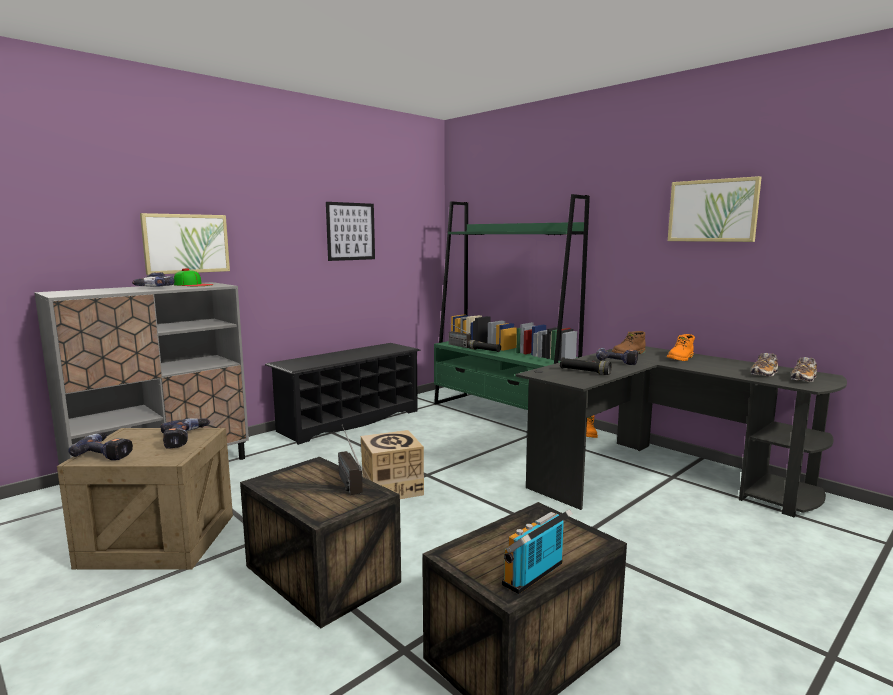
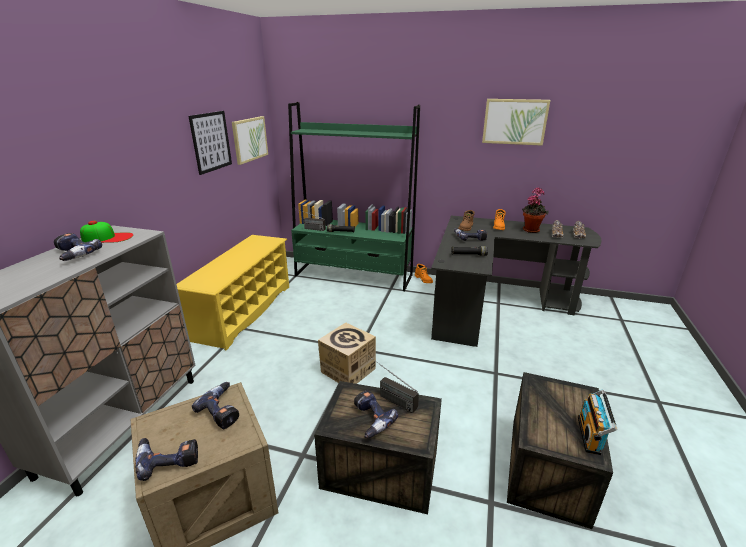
camera: 30 degrees left, 15 degrees up
(186, 243) = (77, 190): picture -> picture (249, 139)
(302, 487) = (370, 419): none -> power drill
(349, 421) = (244, 311): black shoe rack -> yellow shoe rack
(729, 366) = (531, 229): none -> potted plant

